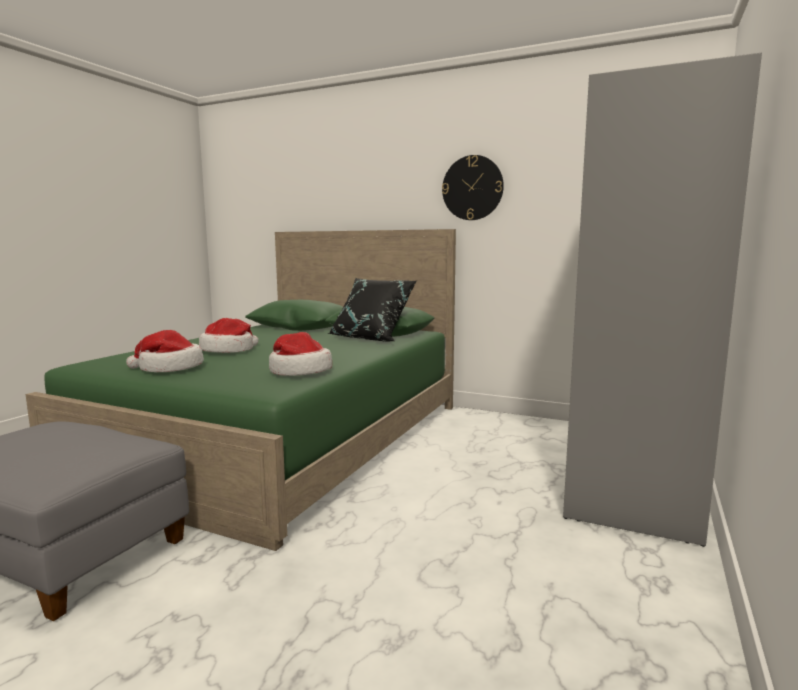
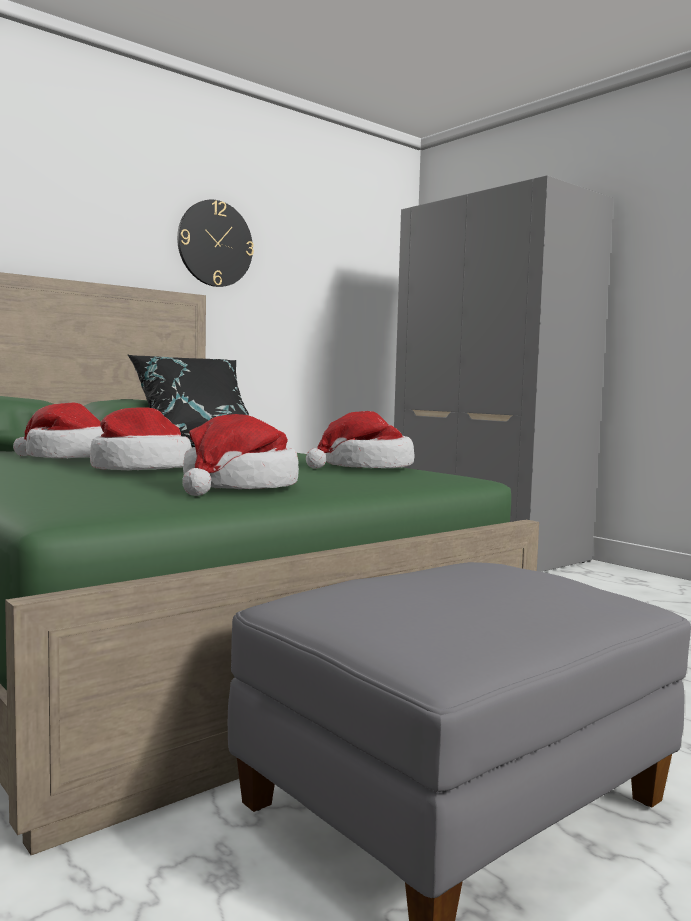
camera: 65 degrees left, 5 degrees down
(267, 338) = (69, 458): none -> hat

